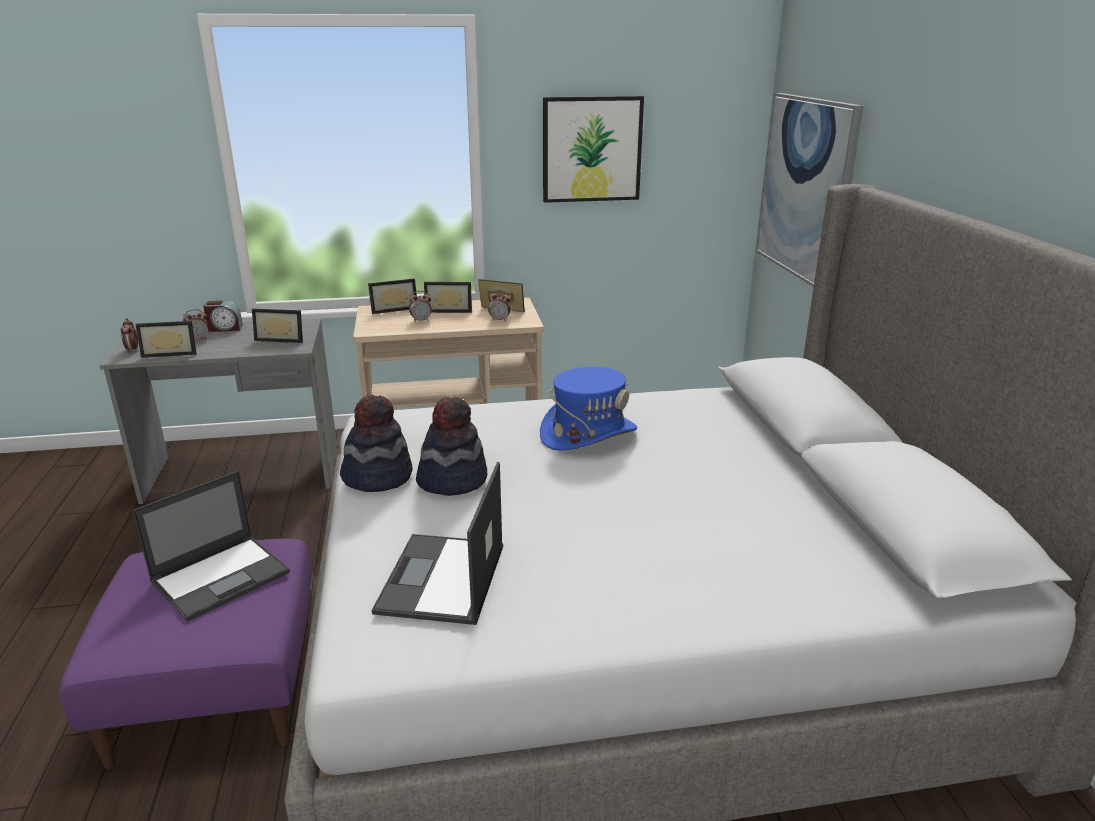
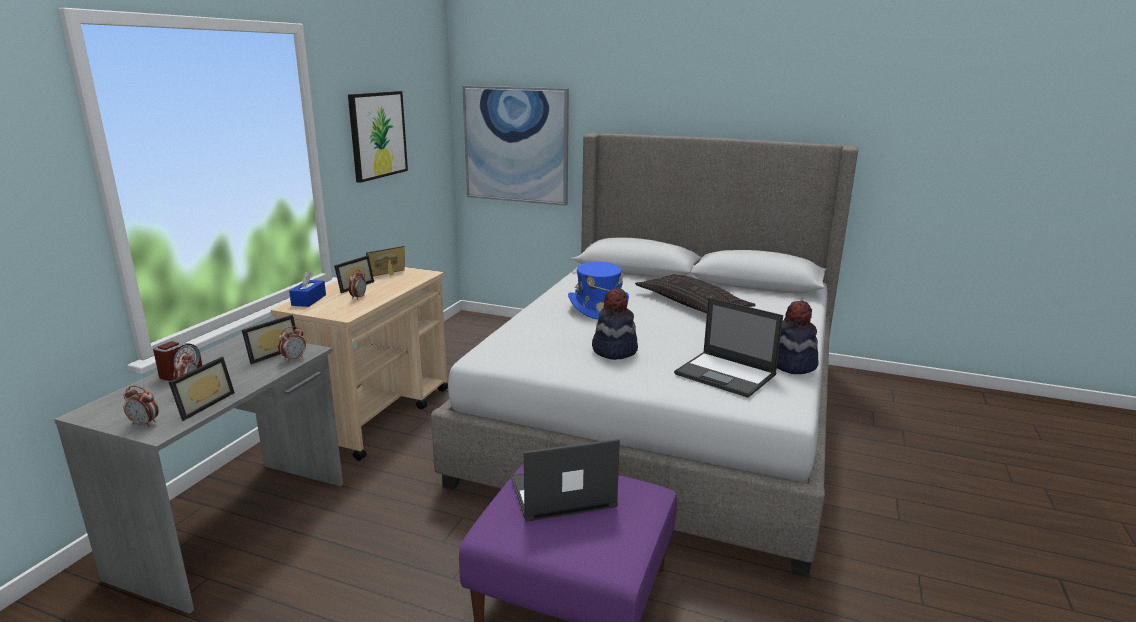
camera: 60 degrees left, 5 degrees down
(222, 576) = (561, 493): laptop -> laptop turned 90 degrees counterclockwise
(377, 477) = (582, 369): hat -> hat (792, 364)
(393, 309) = (309, 300): picture frame -> blue tissue box
(500, 320) = (407, 278): alarm clock -> alarm clock (294, 358)
(708, 493) = (691, 303): none -> pillow

